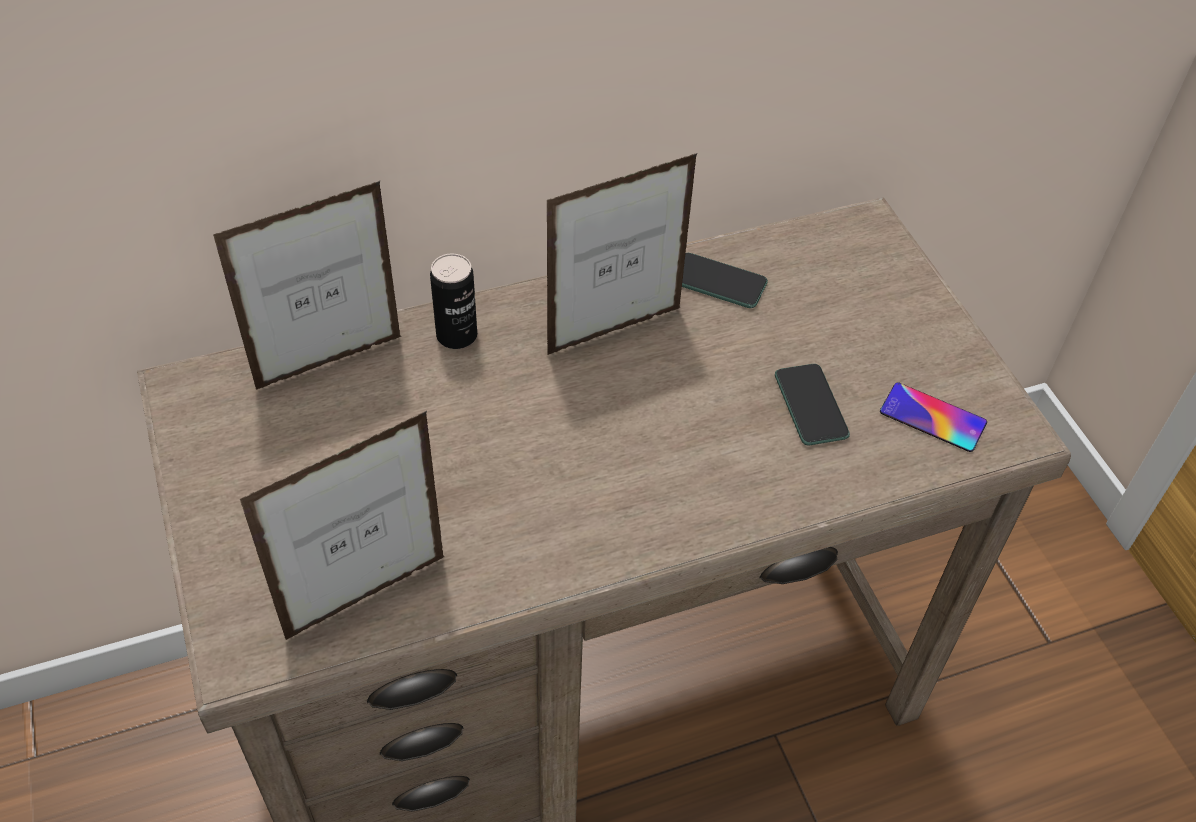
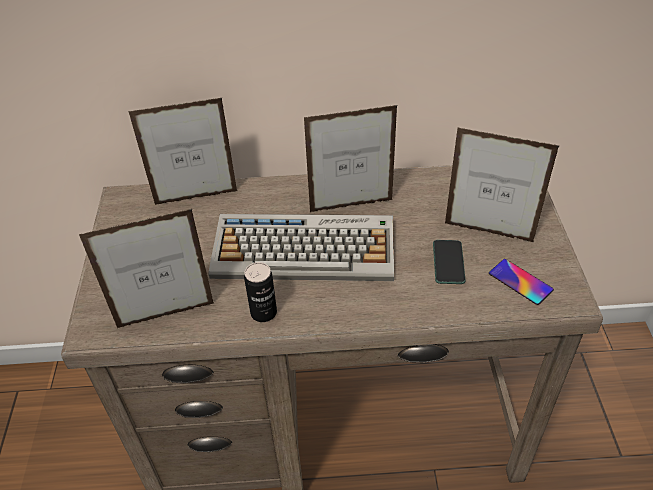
camera: 20 degrees right, 5 degrees down
(456, 335) = (266, 195): can -> can (263, 312)
(566, 425) = (305, 249): none -> keyboard
(718, 282) = (419, 190): phone -> none
(855, 340) = (488, 232): none -> picture frame

